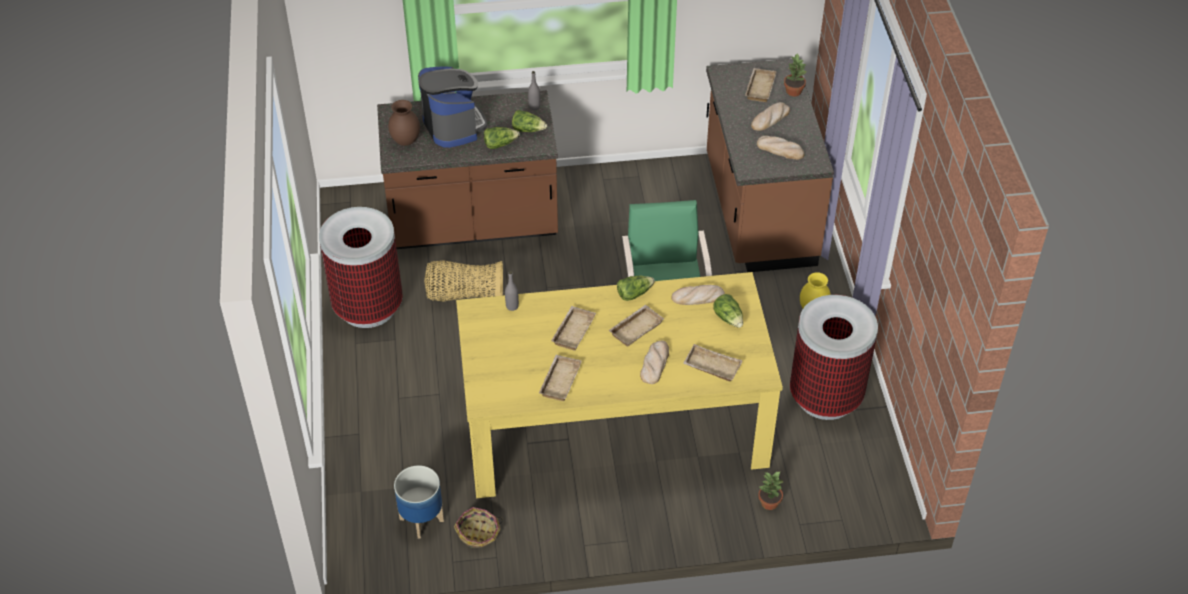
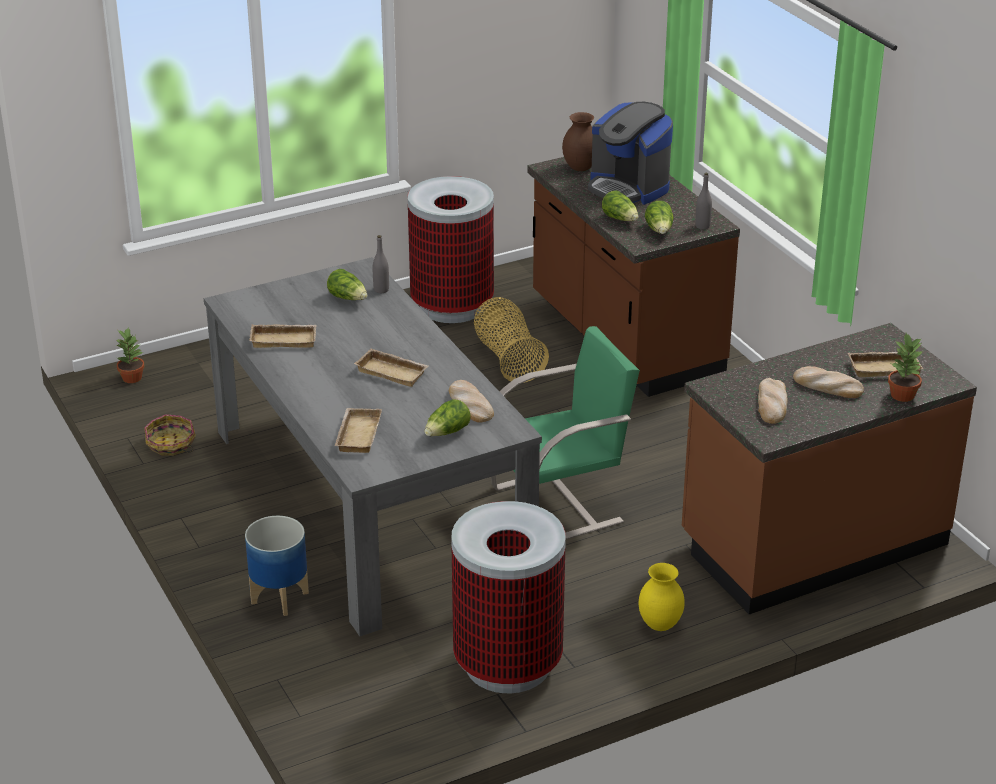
camera: 70 degrees right, 15 degrees down
(421, 520) = (175, 406): planter -> planter (279, 597)
(453, 125) = (628, 187): coffee machine -> coffee machine turned 90 degrees clockwise
(572, 330) = (365, 332): beige tray -> none
(614, 424) = (369, 501): yellow dining table -> grey dining table
(634, 293) = (449, 360): lettuce -> lettuce (348, 298)
(654, 363) = (342, 394): bread -> none
(769, 503) = (301, 646): potted plant -> potted plant (132, 377)

